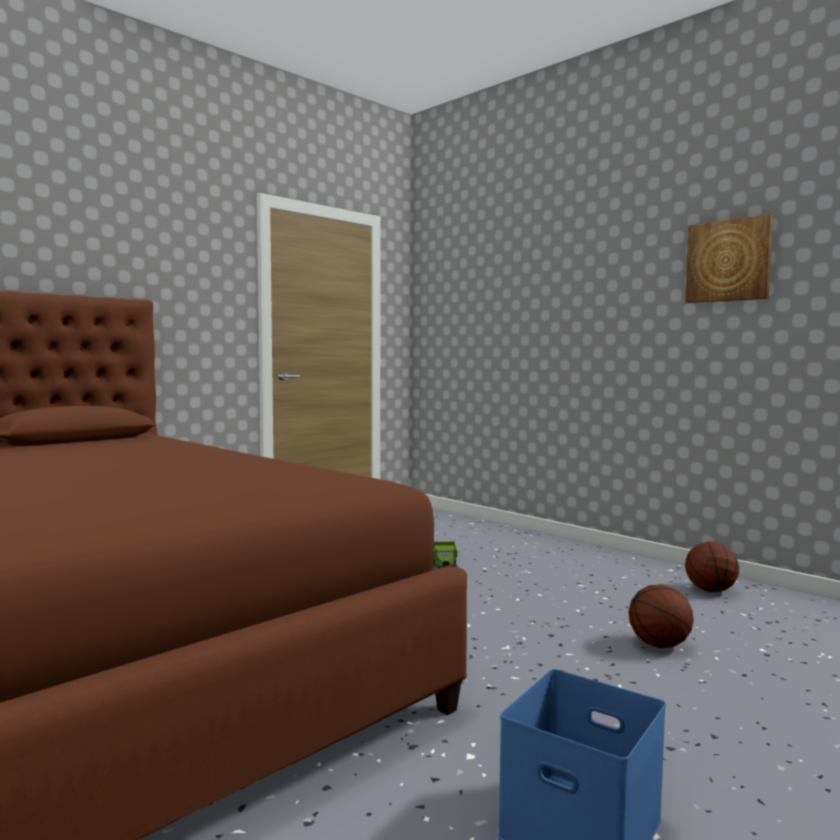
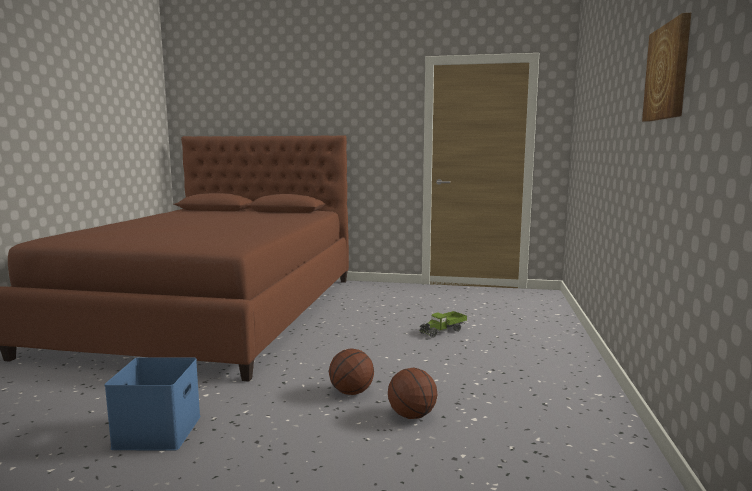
camera: 55 degrees right, 5 degrees up
(711, 590) = (575, 418): basketball -> basketball (351, 392)

